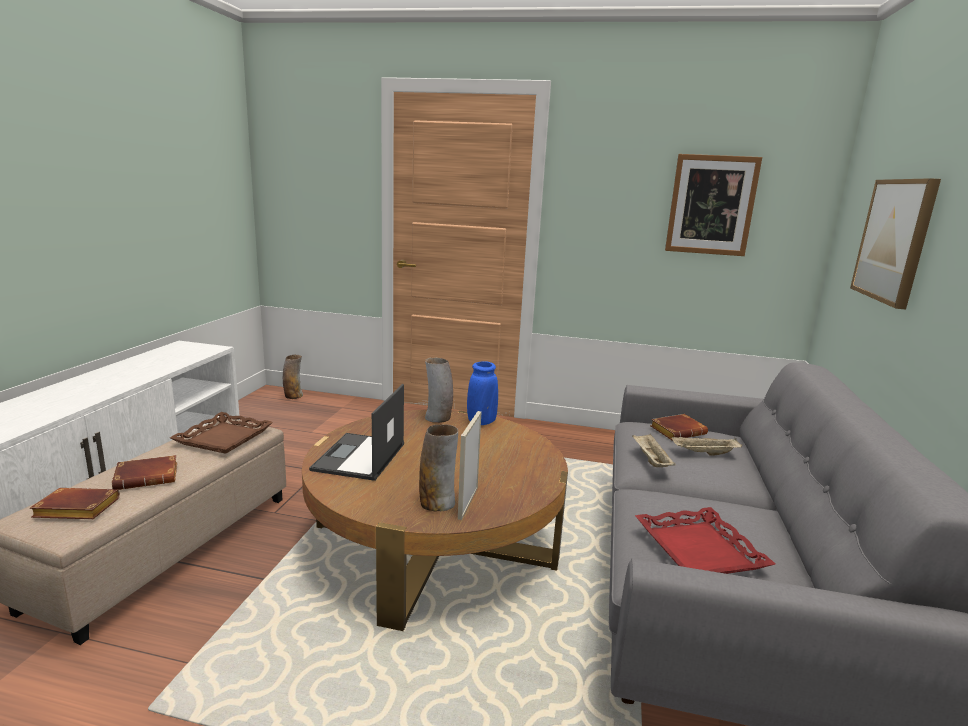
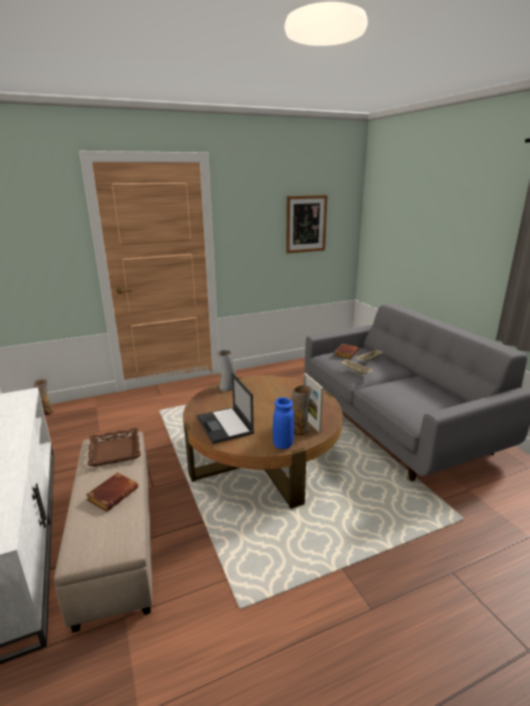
camera: 35 degrees left, 5 degrees up
(74, 510) = (104, 534): brown book -> none
(481, 422) = (252, 381): blue vase -> blue vase (283, 444)
(698, 550) = (421, 402): red tray -> none
(894, 240) = (410, 238): picture -> none

